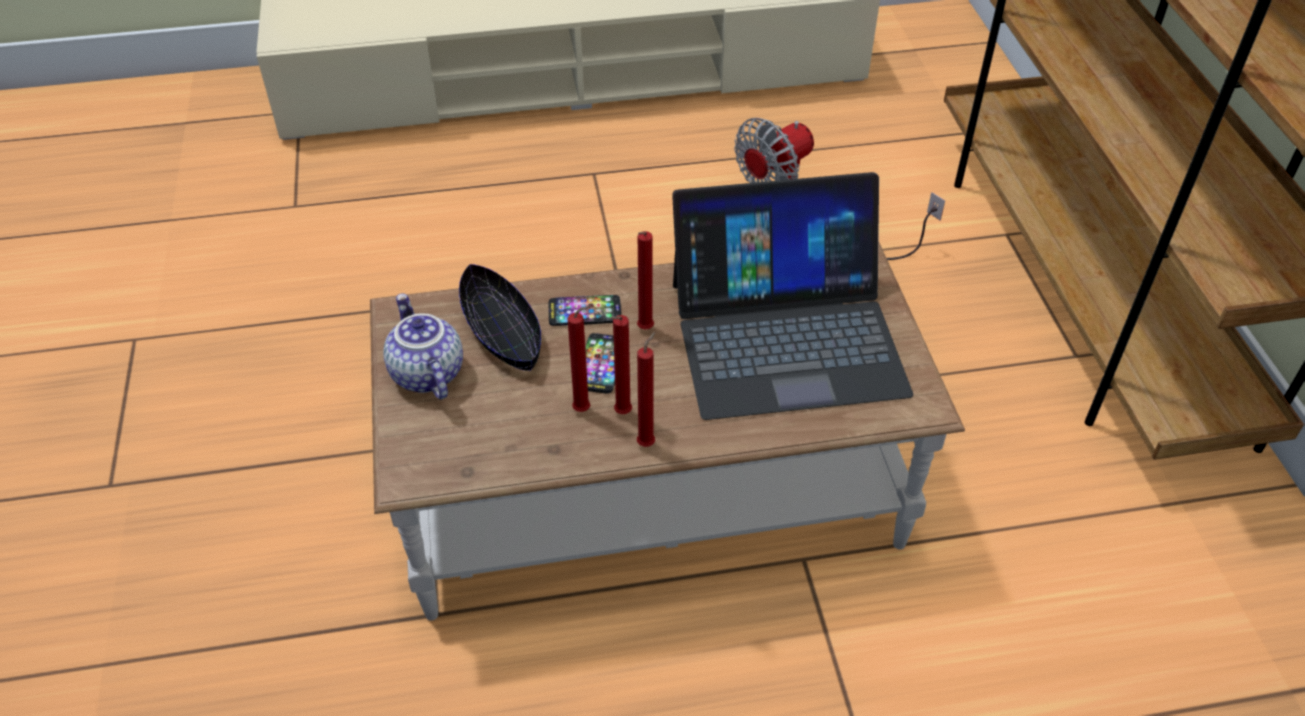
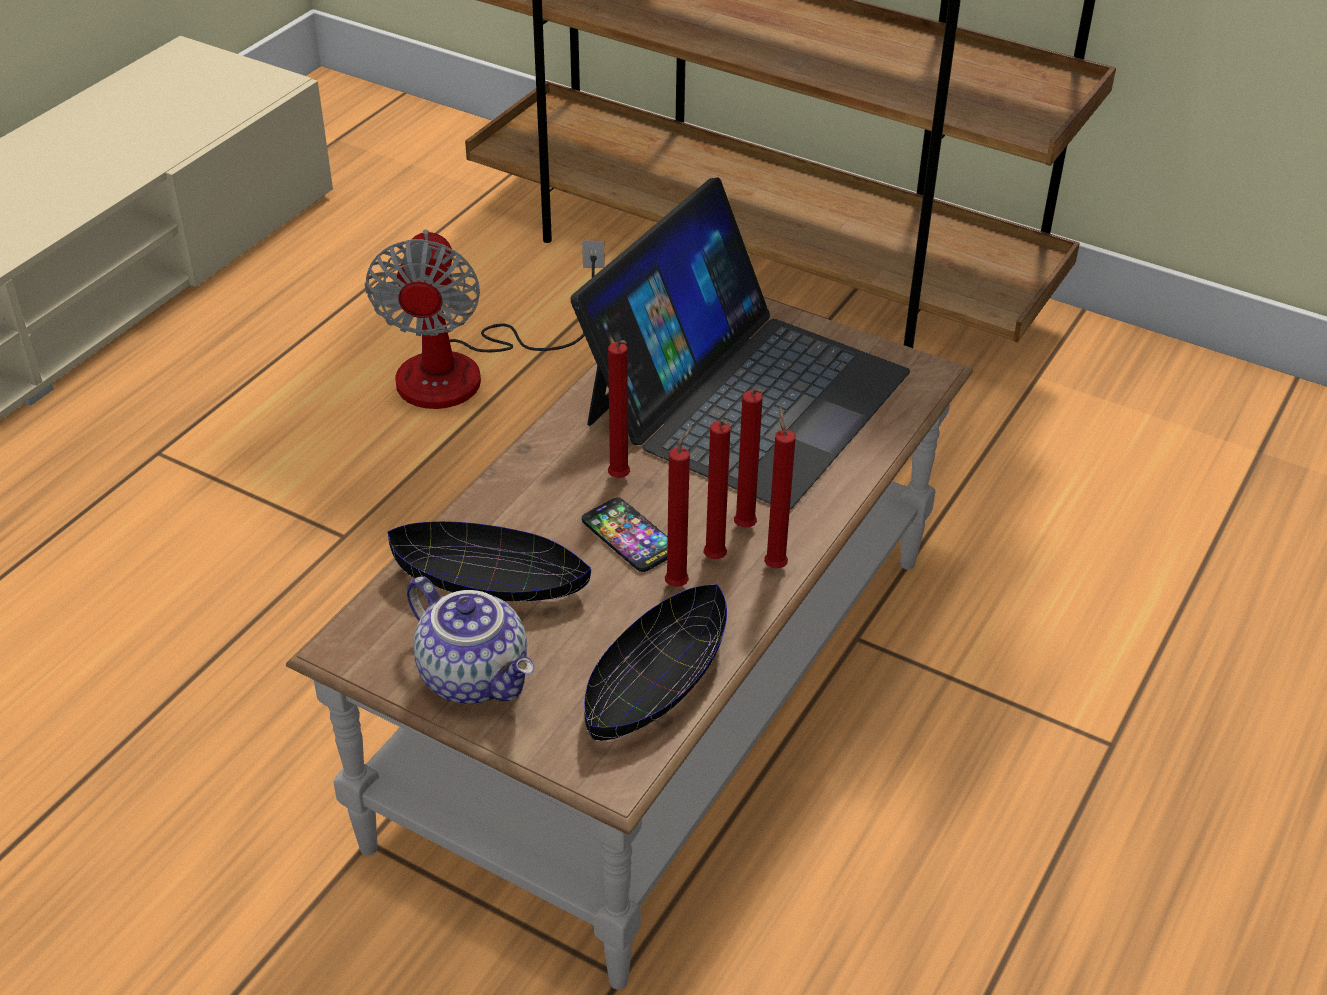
camera: 50 degrees left, 5 degrees down
(425, 374) = (476, 676): teapot -> teapot turned 150 degrees counterclockwise
(492, 451) = (655, 684): none -> black bowl
(584, 312) = (540, 505): phone -> none
(664, 411) = (746, 529): none -> red candle

